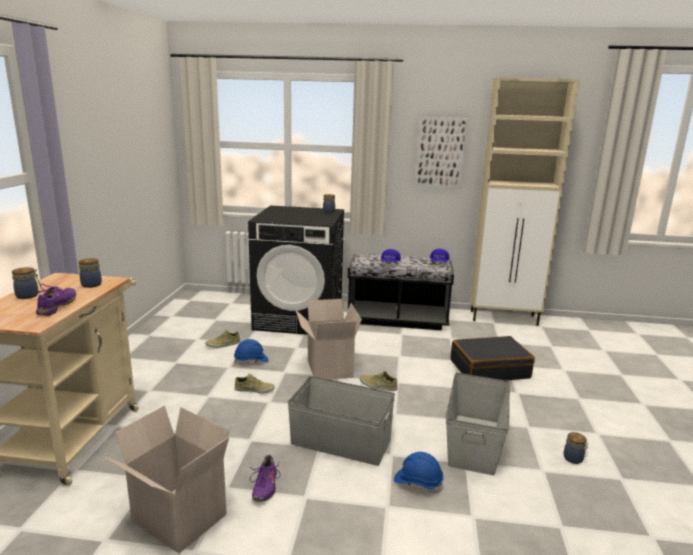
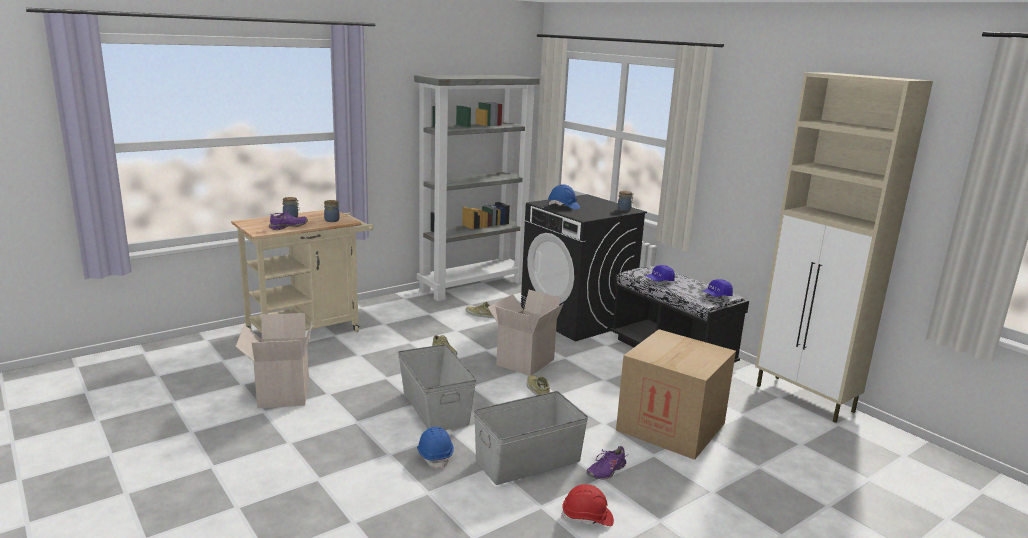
camera: 45 degrees right, 0 degrees up
(169, 322) = (473, 285): none -> grey bookcase
(251, 361) = (478, 333): blue hard hat -> blue hard hat (563, 206)
(264, 487) = (346, 404): purple shoe -> purple shoe (606, 470)
(441, 153) = (762, 162): picture -> none
(489, 369) = (671, 427): black suitcase -> cardboard box
(574, 459) = (587, 518): jar -> red hard hat

